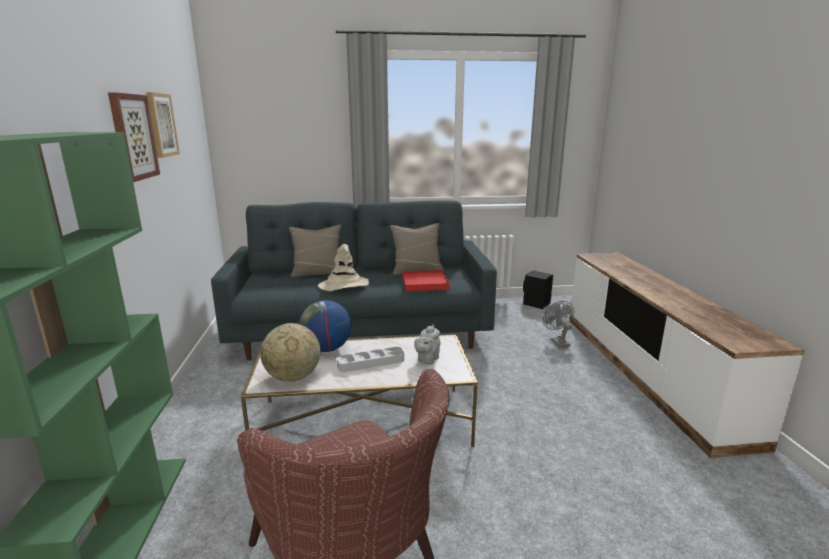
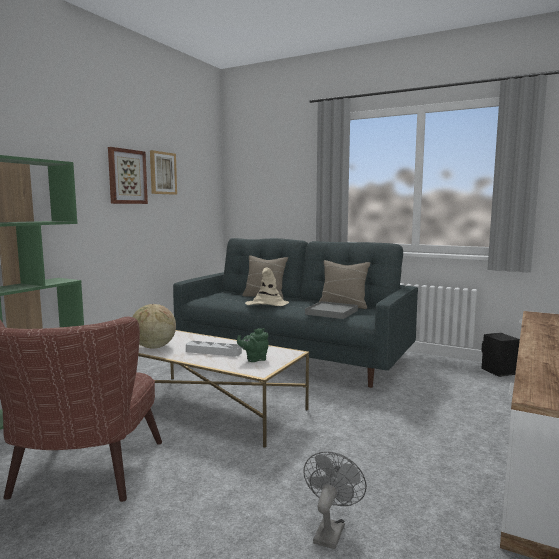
camera: 35 degrees right, 10 degrees down
(326, 349) = (200, 339): globe -> none
(425, 283) = (331, 312): red tray -> grey tray
(427, 360) = (254, 359): grey teapot -> green teapot
(557, 341) = (471, 404): grey fan -> grey fan (330, 530)

